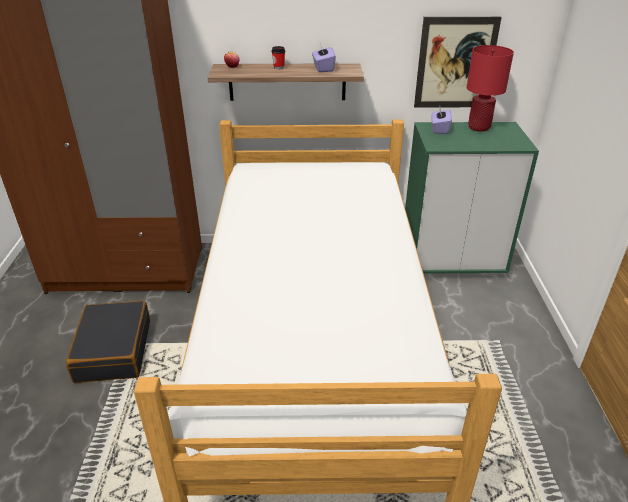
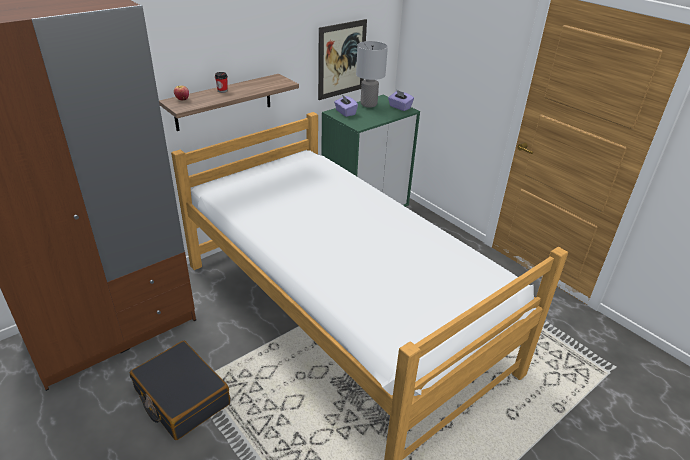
camera: 40 degrees left, 0 degrees up
(323, 68) = (259, 84): purple tissue box -> purple tissue box (399, 107)
(478, 129) = (368, 105): red table lamp -> grey table lamp

